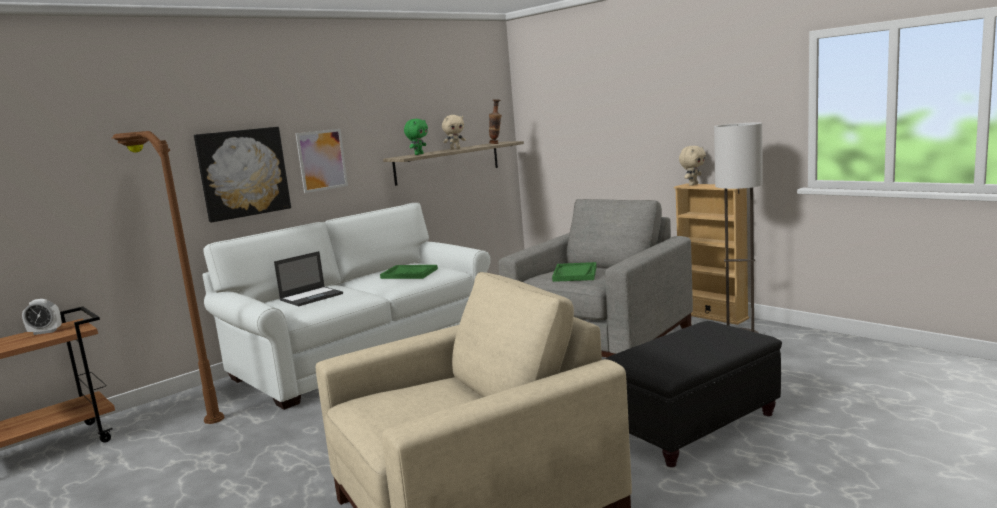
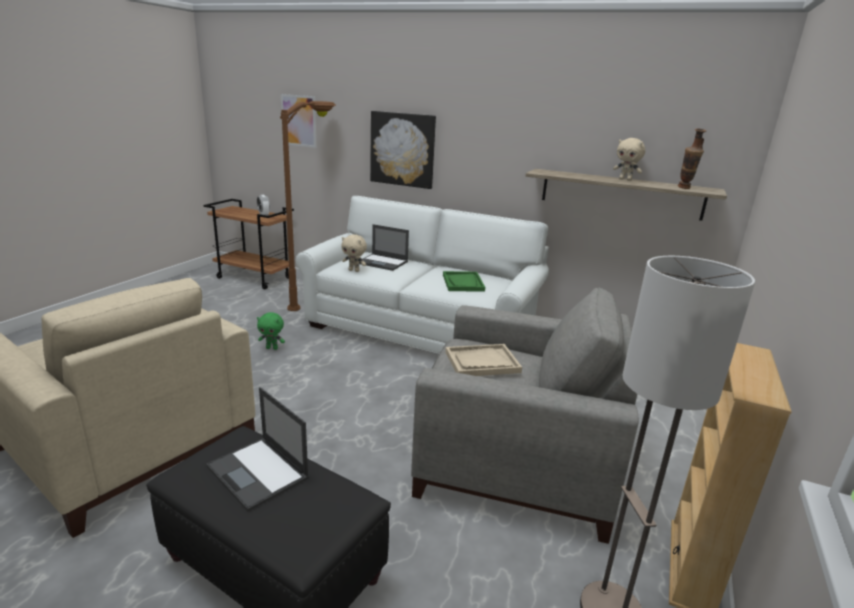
camera: 65 degrees right, 10 degrees up
(322, 160) = (470, 155): picture -> picture (299, 120)
(418, 154) = (566, 174): green plush toy -> green plush toy (272, 348)
(575, 274) = (482, 362): green tray -> beige tray
(672, 349) = (258, 473): none -> laptop
(693, 184) = (753, 355): beige plush toy -> beige plush toy (354, 270)

